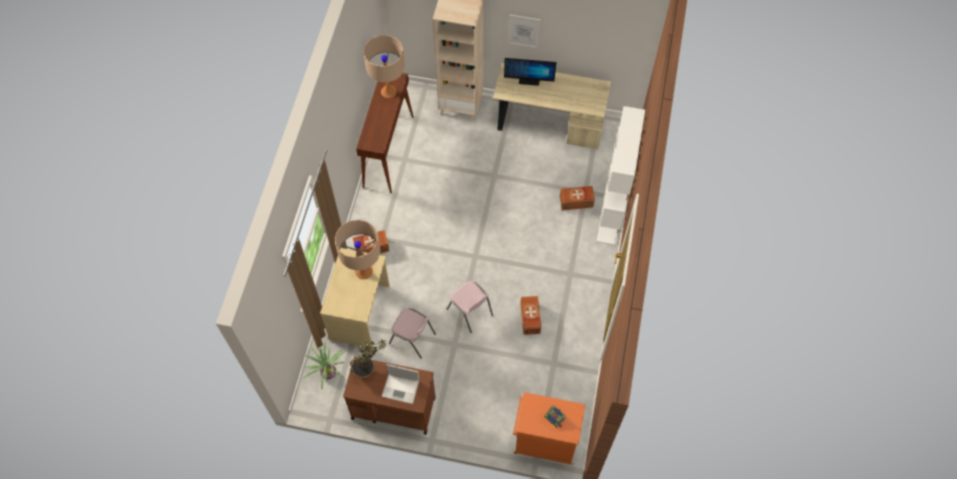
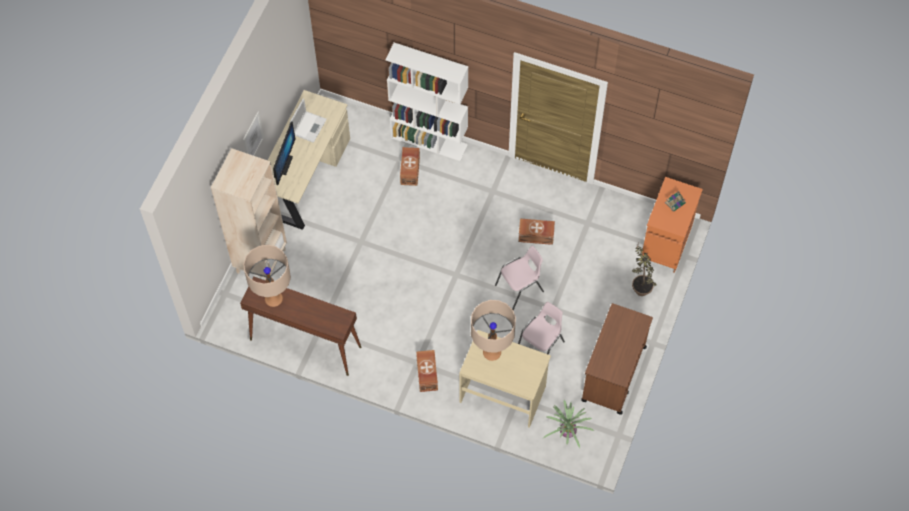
camera: 80 degrees left, 0 degrees up
(369, 369) = (601, 360): potted plant -> potted plant (640, 286)
(401, 388) = (625, 333): laptop -> laptop (309, 126)

